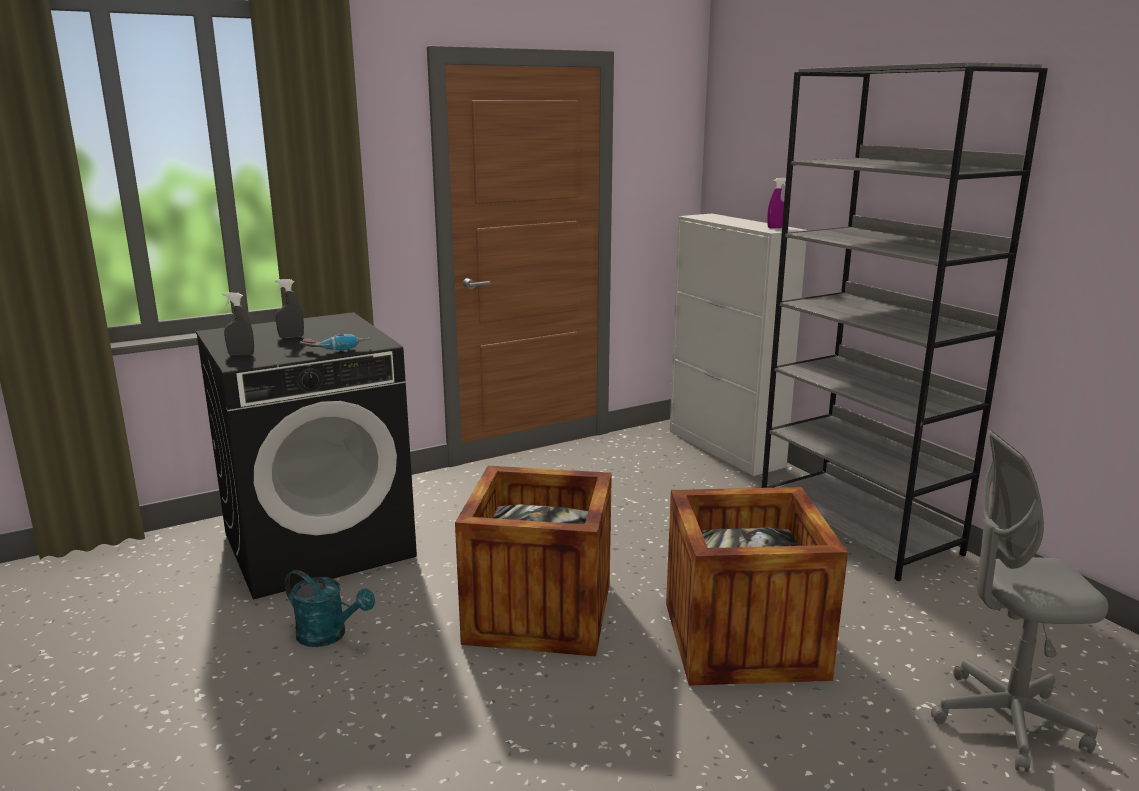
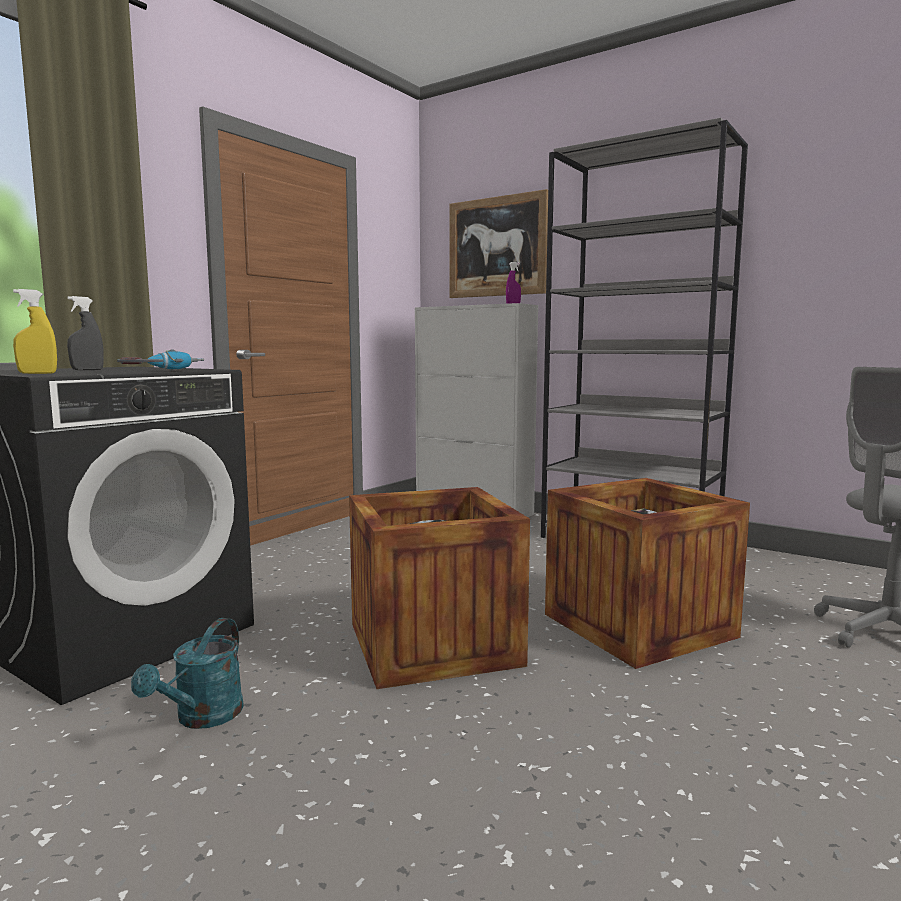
camera: 25 degrees left, 10 degrees down
(241, 355) = (37, 373): grey spray bottle -> yellow spray bottle
(329, 635) = (202, 718): turquoise watering can -> turquoise watering can turned 105 degrees clockwise
(776, 150) = (497, 247): none -> picture

